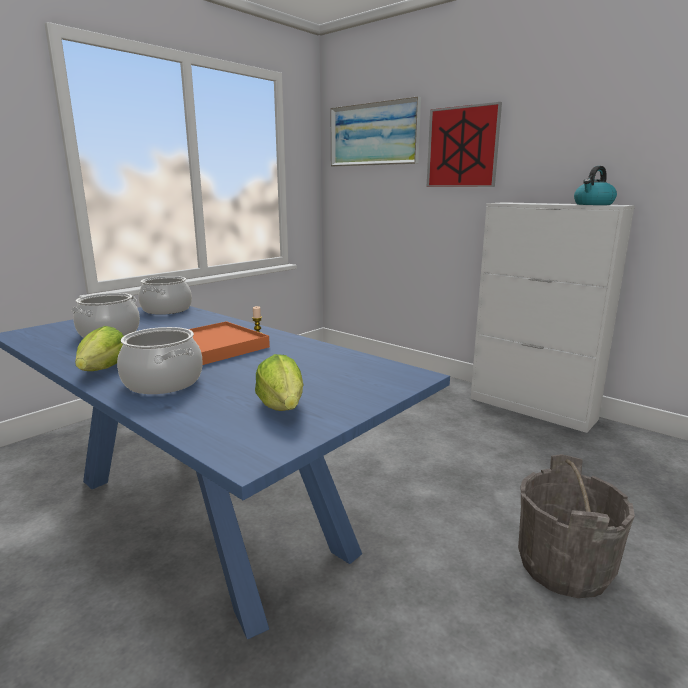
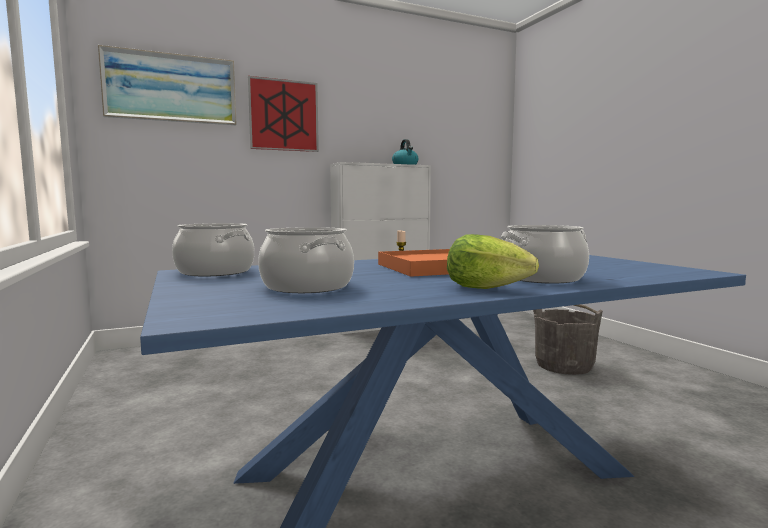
camera: 65 degrees left, 10 degrees down
(282, 407) = (609, 265): lettuce -> none

